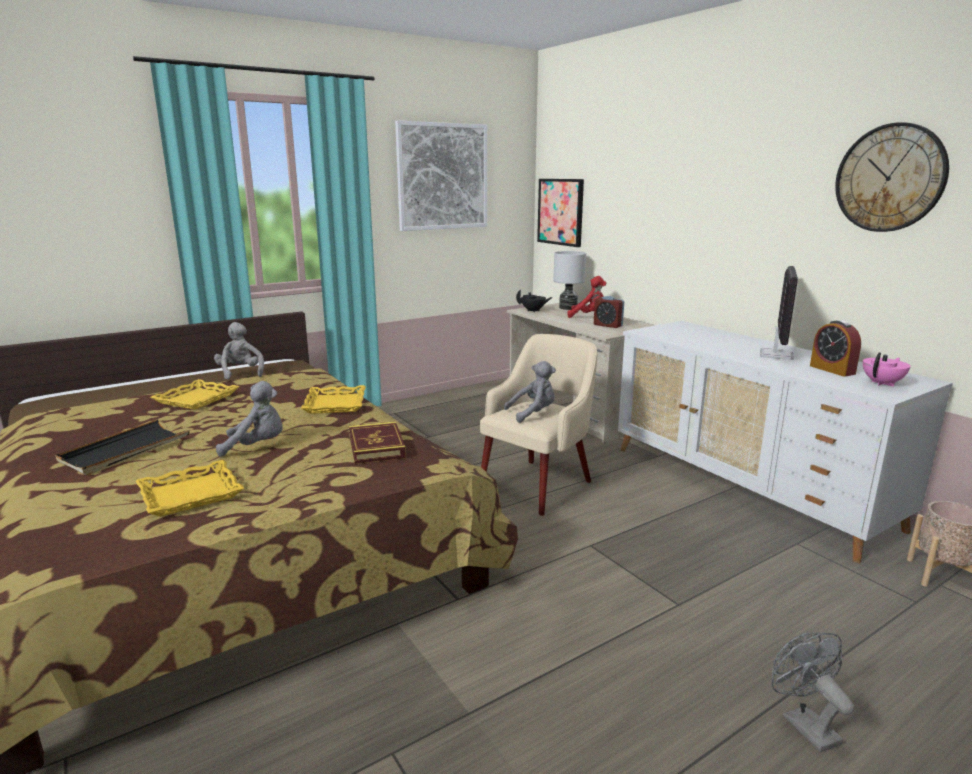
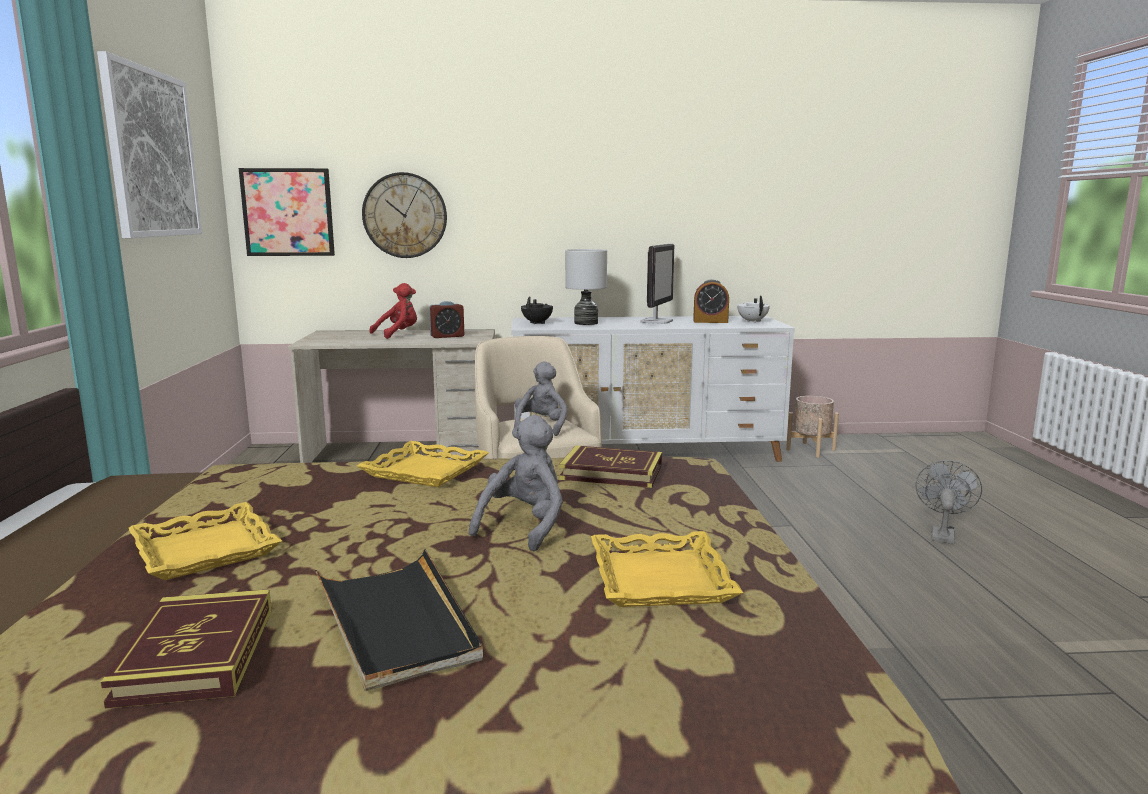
camera: 60 degrees left, 5 degrees down
(94, 429) = (197, 654): none -> book
(240, 373) = (120, 508): grey plush toy -> none
(533, 310) = (323, 341): black teapot -> black teapot (537, 323)
(568, 308) = (346, 333): grey table lamp -> grey table lamp (586, 323)
(776, 355) = (656, 321): monitor -> monitor turned 60 degrees clockwise
(803, 724) = (942, 534): grey fan -> grey fan turned 105 degrees clockwise
(882, 383) = (752, 321): pink teapot -> white teapot
(890, 178) = (697, 166): wall clock -> wall clock (405, 215)

